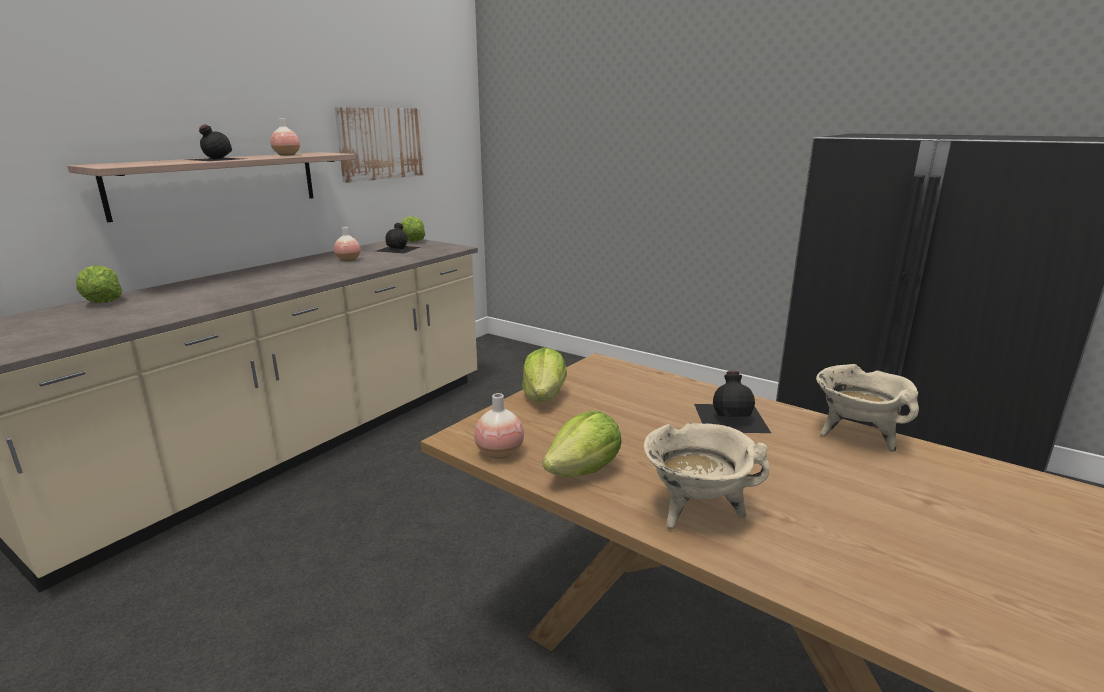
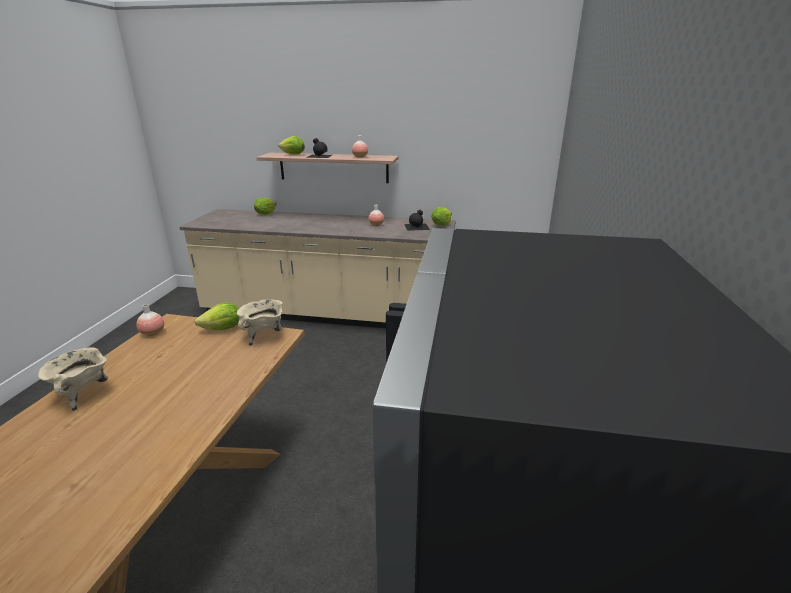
camera: 65 degrees right, 5 degrees up
(380, 143) = (447, 153): picture -> none
(584, 471) = (131, 357): lettuce -> lettuce (293, 154)
(731, 417) = (203, 394): black bottle -> none
(856, 436) = (175, 451): beige cooking pot -> beige cooking pot (264, 336)

